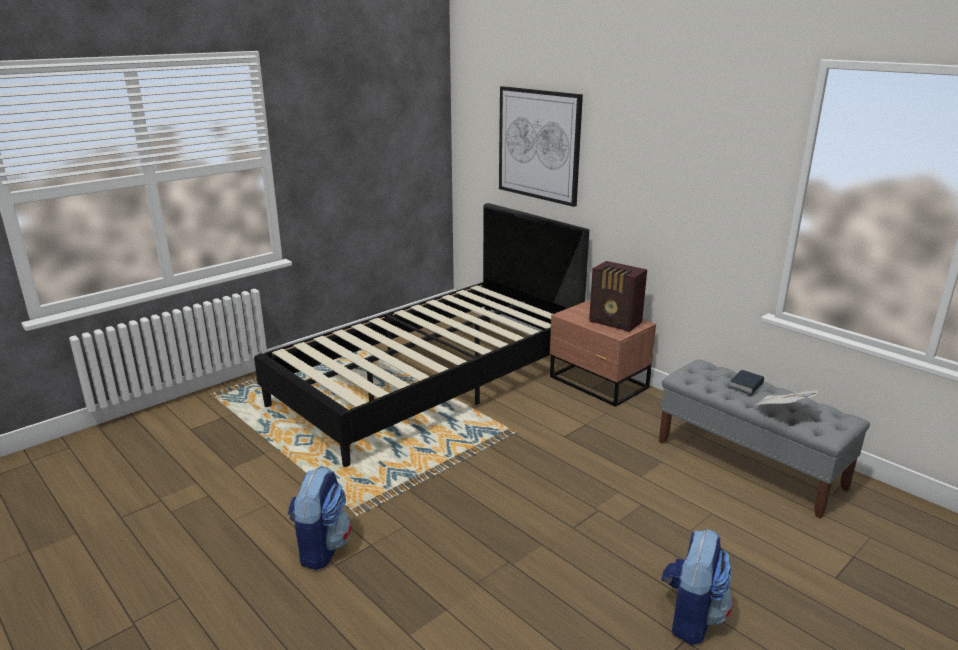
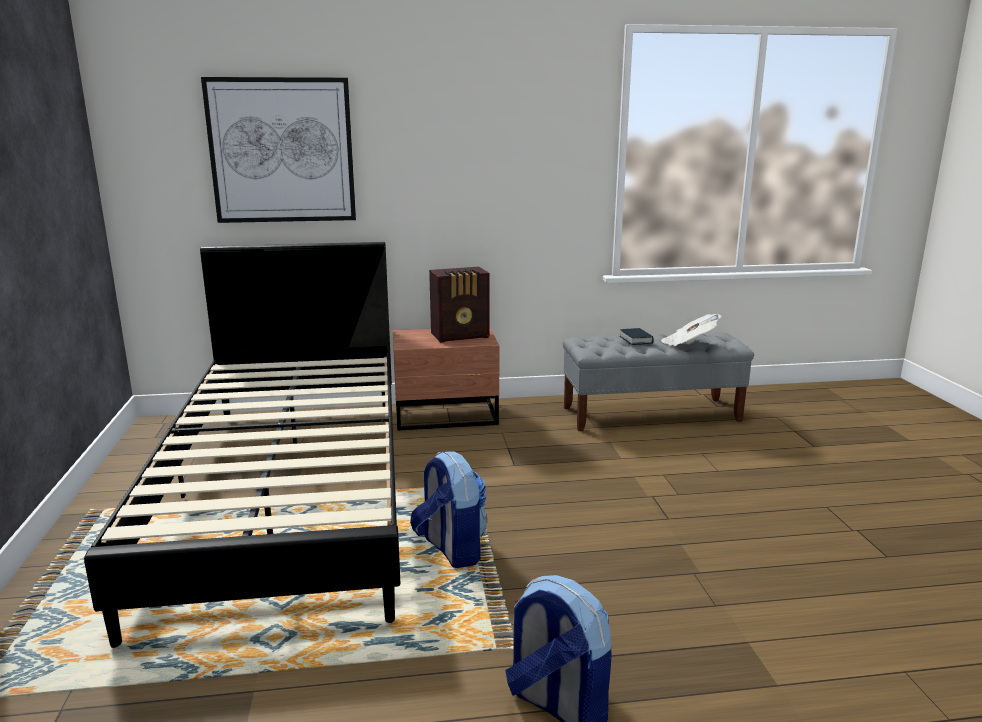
camera: 55 degrees left, 5 degrees down
(691, 617) = (830, 515): backpack -> backpack (451, 549)

